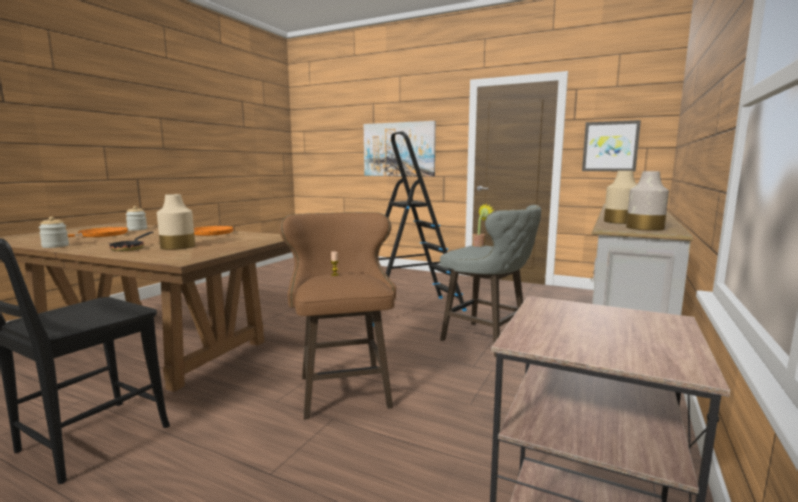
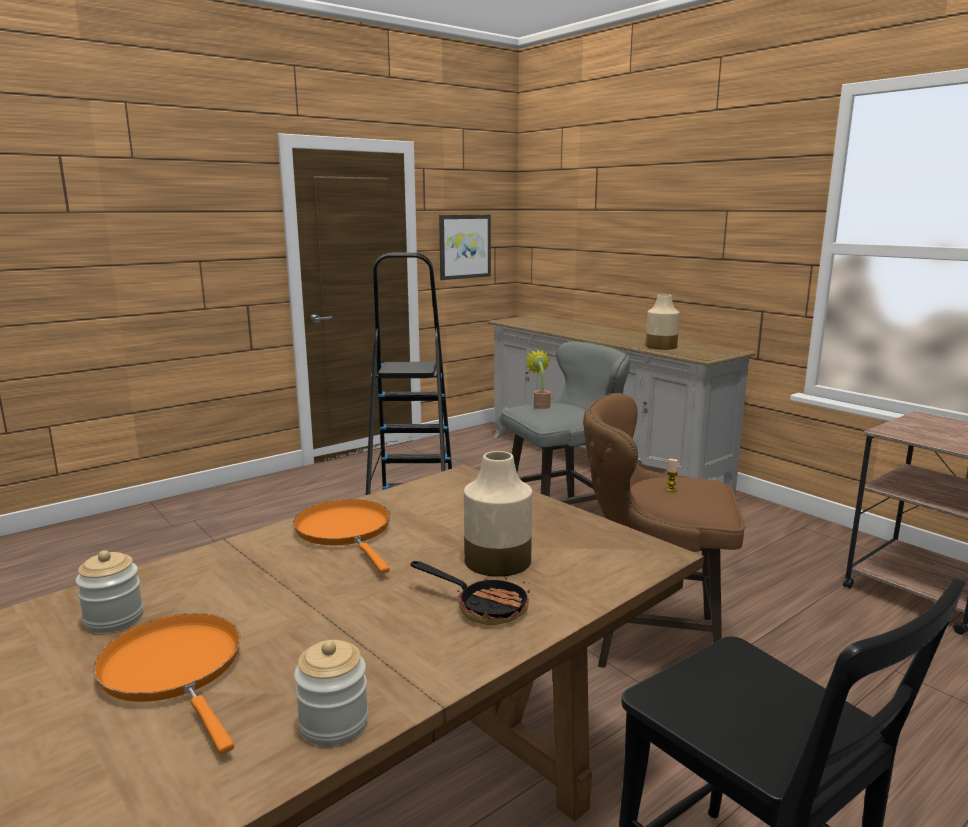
camera: 65 degrees left, 5 degrees up
(399, 149) = (146, 259): picture -> none
(645, 228) = (706, 350): beige vase -> none

